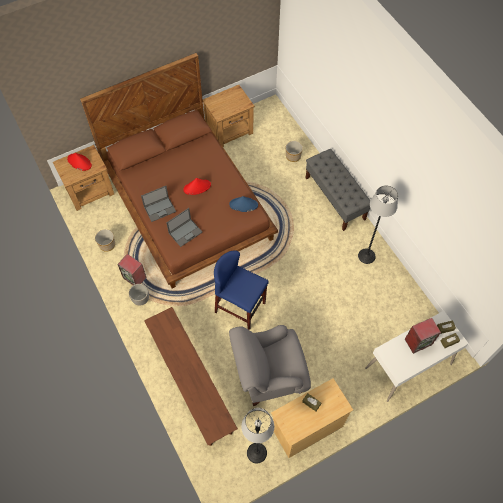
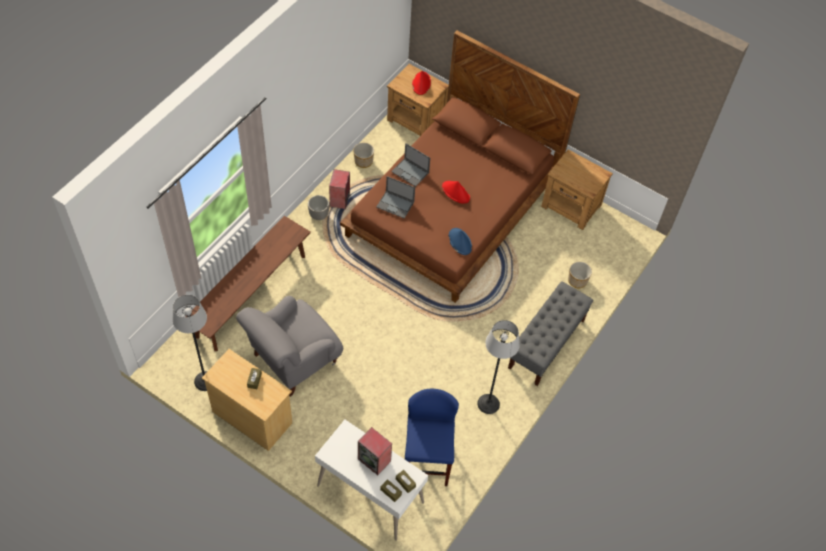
camera: 60 degrees right, 5 degrees down
(240, 307) = (356, 304): blue stool -> blue stool (426, 461)
(269, 375) = (293, 360): grey armchair -> grey armchair turned 90 degrees counterclockwise

